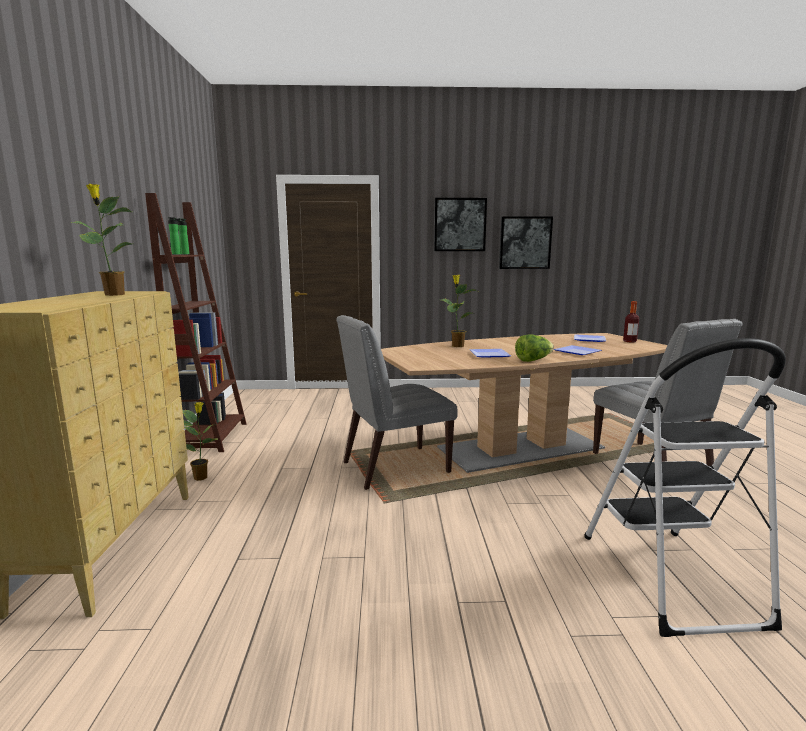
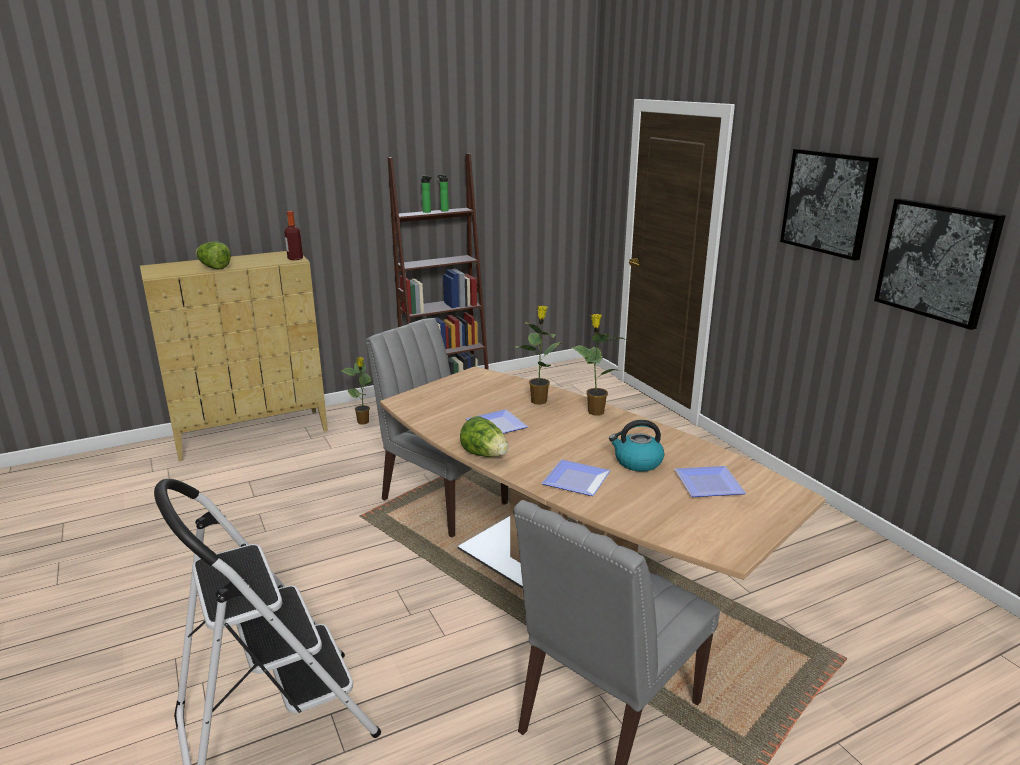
camera: 65 degrees right, 10 degrees up
(86, 300) = (213, 267): none -> lettuce
(113, 294) = (262, 261): potted plant -> potted plant (595, 411)
(559, 343) = (637, 462): none -> kettle
(629, 341) = (742, 523): bottle -> bottle (295, 258)

